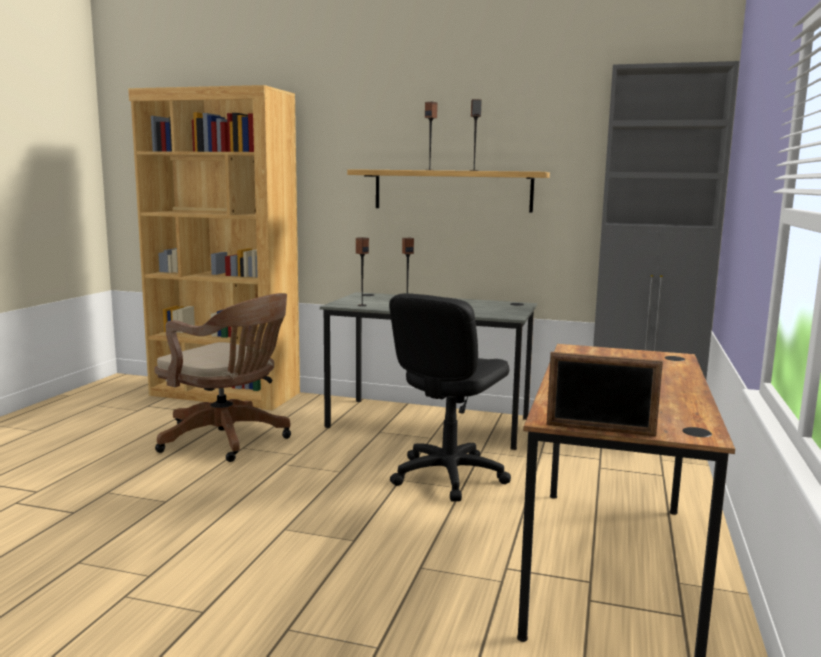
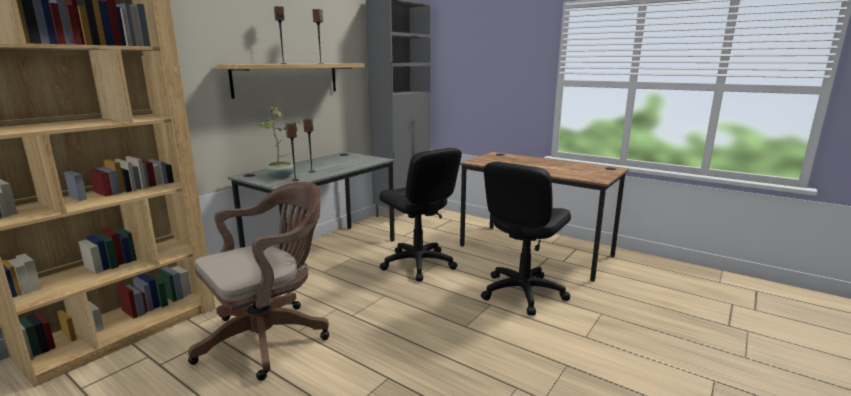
camera: 70 degrees left, 5 degrees up
(372, 301) = (281, 176): none -> potted plant
(411, 563) = (522, 292): none -> black office chair
(600, 430) = (611, 177): picture frame -> none

